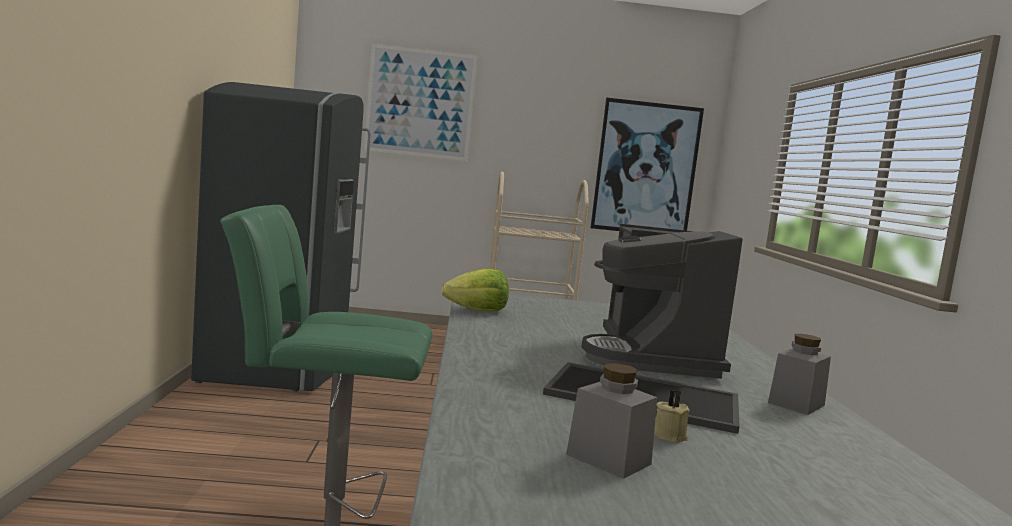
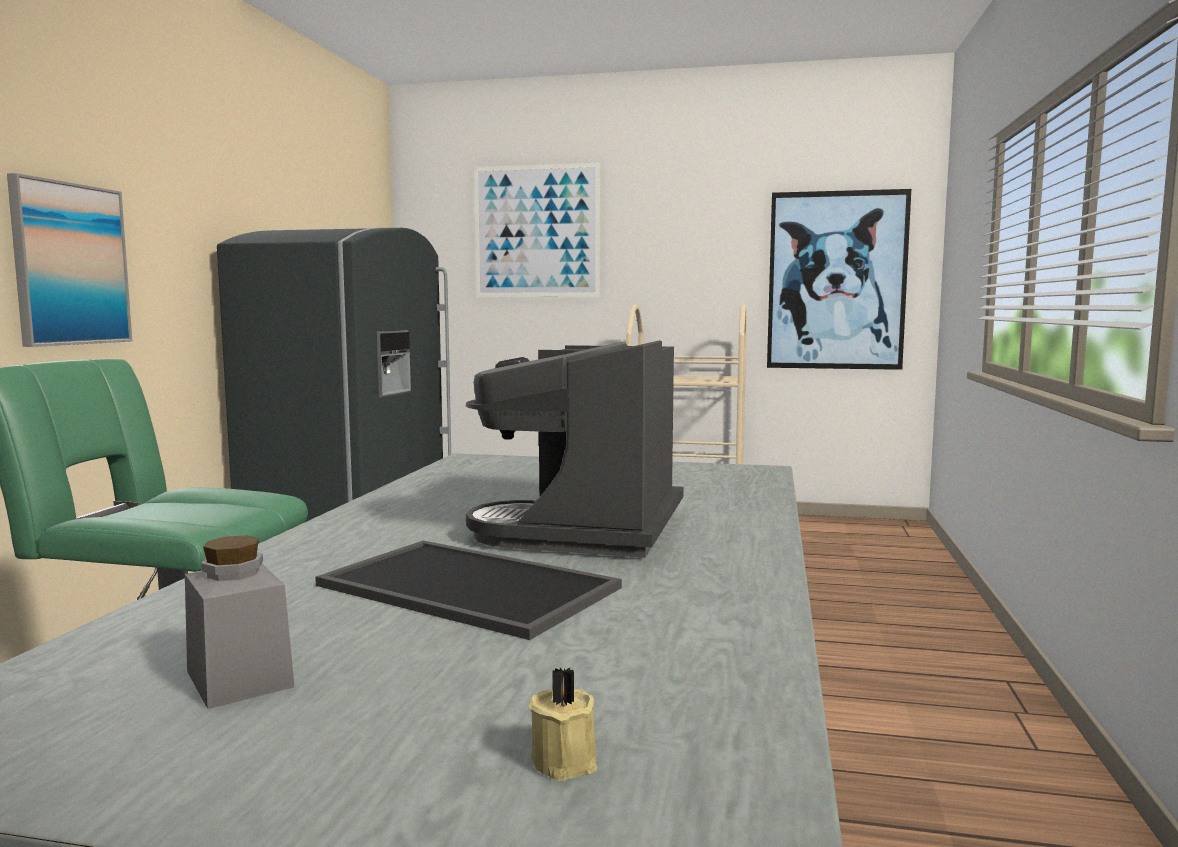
camera: 15 degrees right, 0 degrees up
(118, 102) = (70, 264): none -> picture
(478, 311) = (431, 479): lettuce -> none
(669, 435) = (406, 643): beige candle -> beige candle (566, 760)
(796, 404) = (717, 593): grey jar -> none

